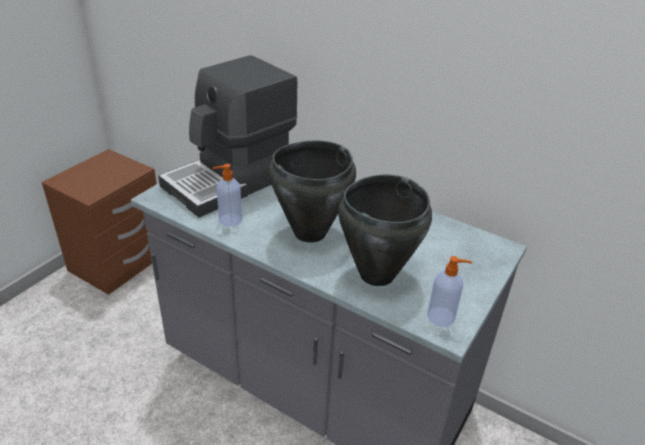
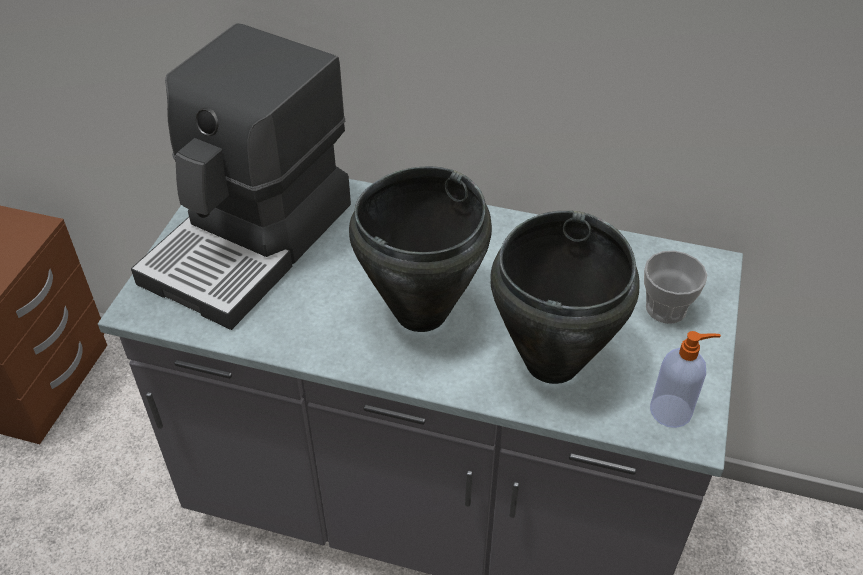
camera: 15 degrees left, 10 degrees up
(229, 220) = (284, 322): soap dispenser -> none
(462, 263) = (666, 308): none -> cup

